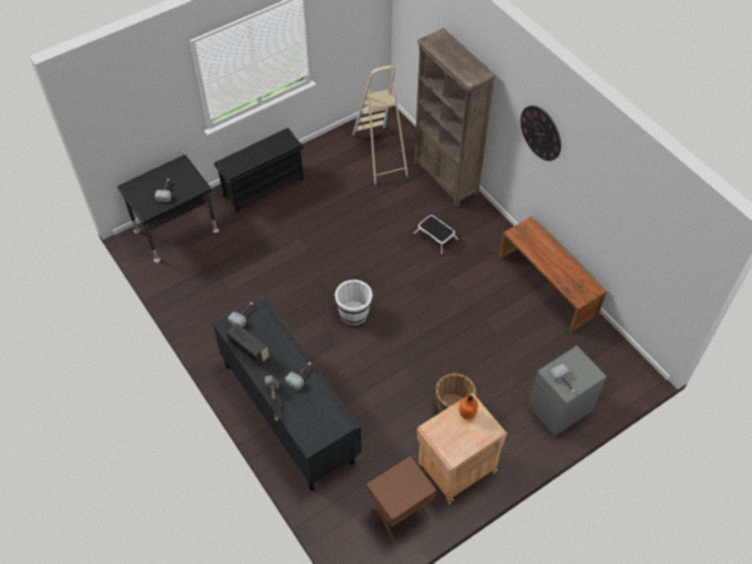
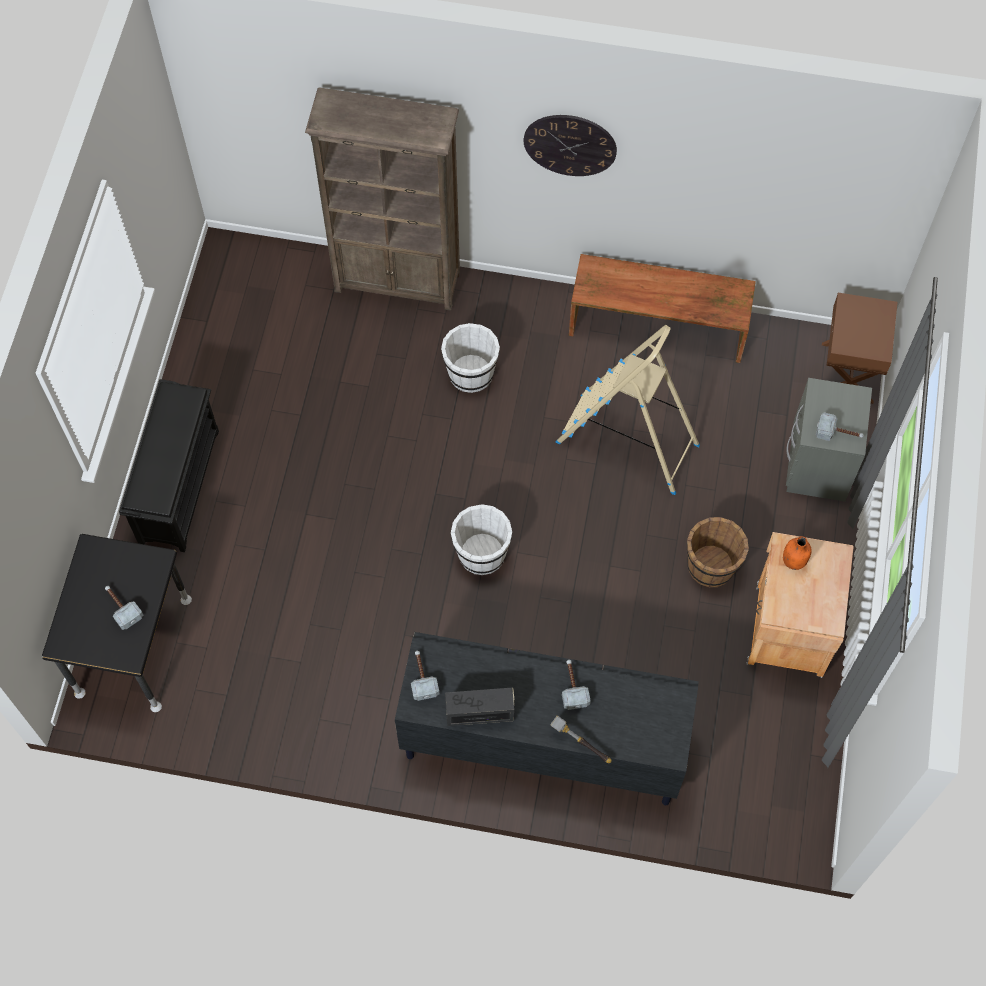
camera: 45 degrees left, 10 degrees up
(379, 155) = (279, 316): beige step ladder -> beige step ladder (626, 443)
(400, 514) = (785, 738): brown nightstand -> brown nightstand (848, 373)
(435, 238) = (471, 373): black step ladder -> white bucket

